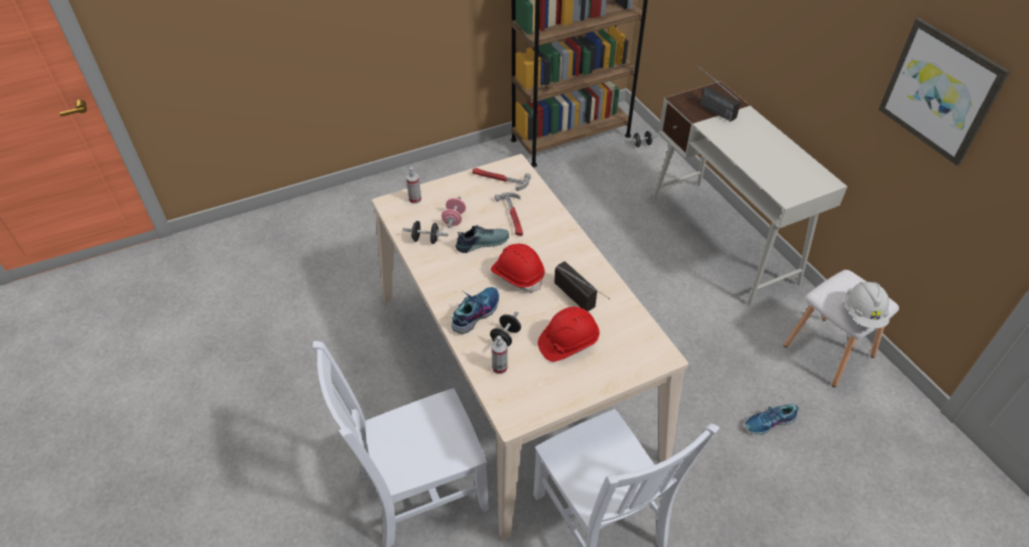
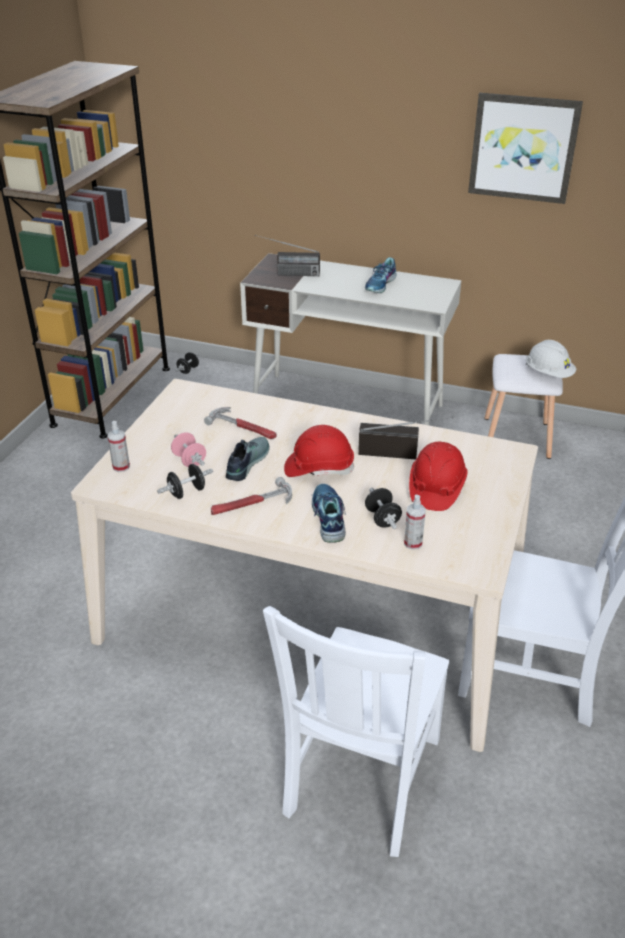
camera: 45 degrees left, 10 degrees down
(499, 180) = (185, 407): hammer -> hammer (252, 504)
(770, 423) = (545, 510): shoe -> shoe (381, 284)

